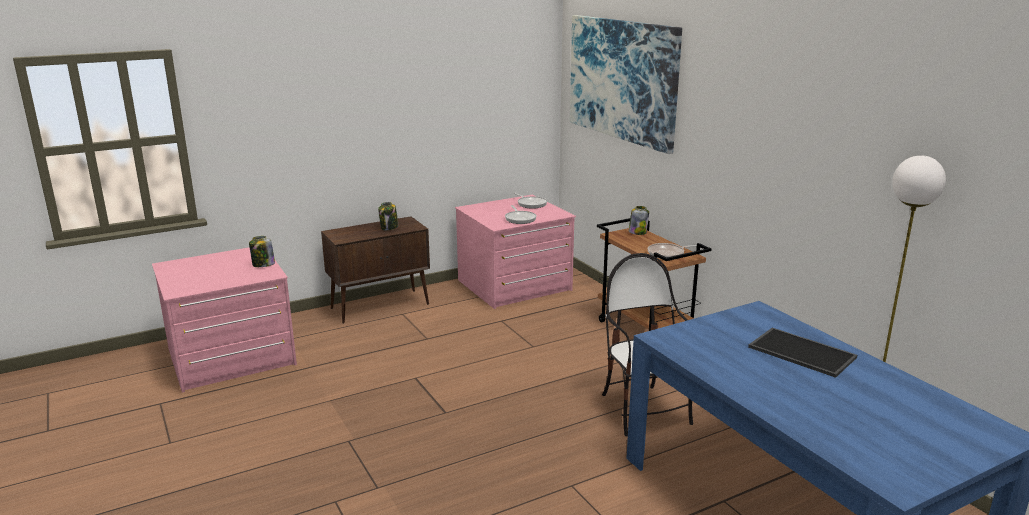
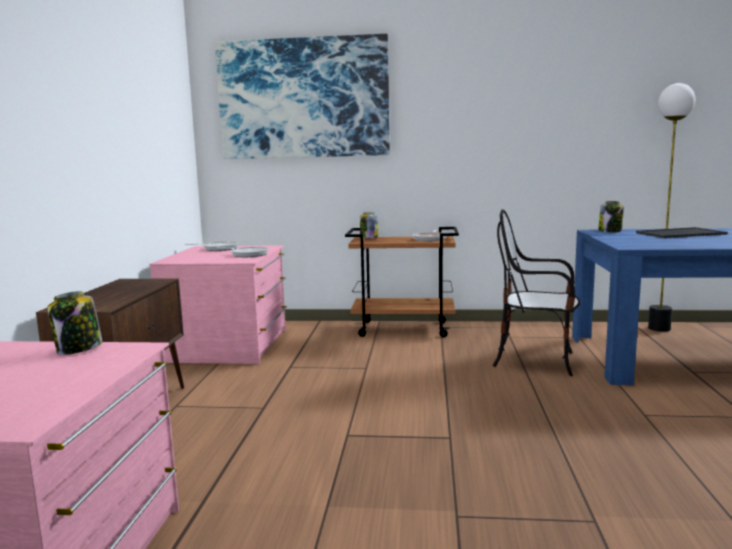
camera: 55 degrees left, 10 degrees down
(389, 227) = (129, 288): jar -> jar (610, 231)

